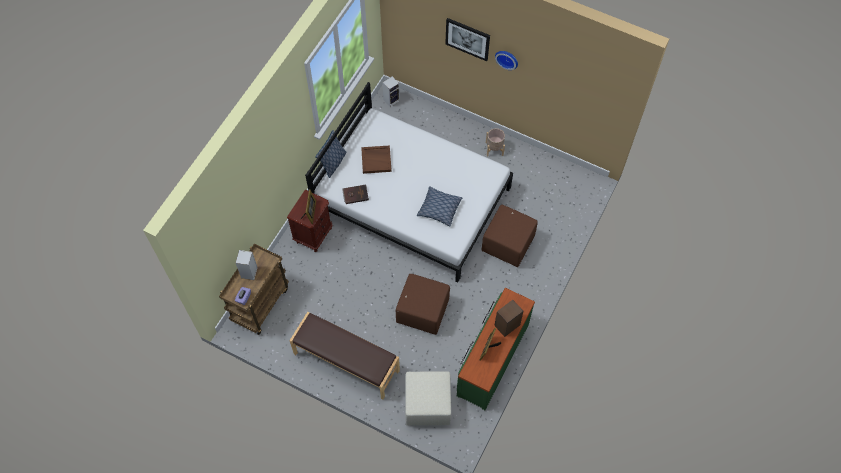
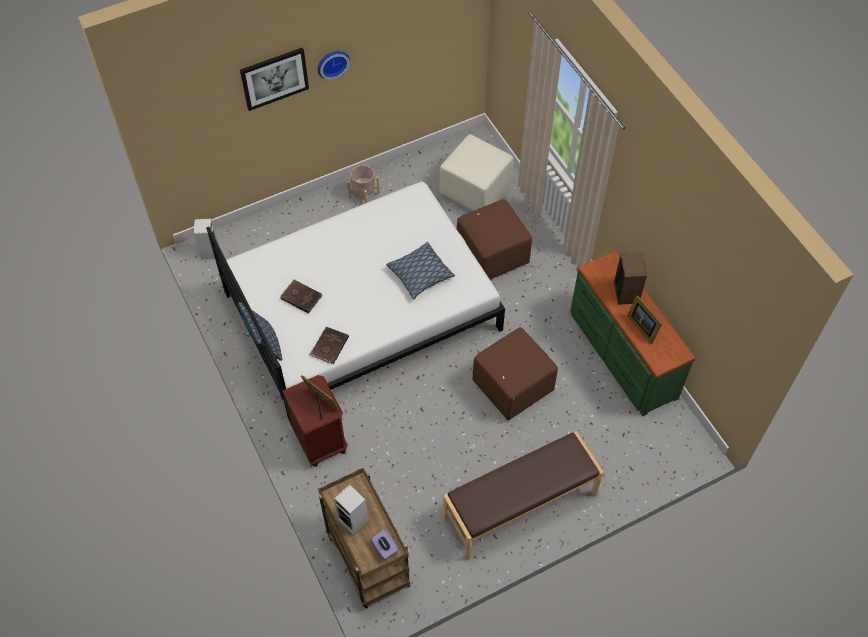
camera: 55 degrees left, 5 degrees down
(376, 160) = (301, 297): brown tray -> brown book
(428, 405) = (635, 451): beige ottoman -> beige ottoman (476, 190)

